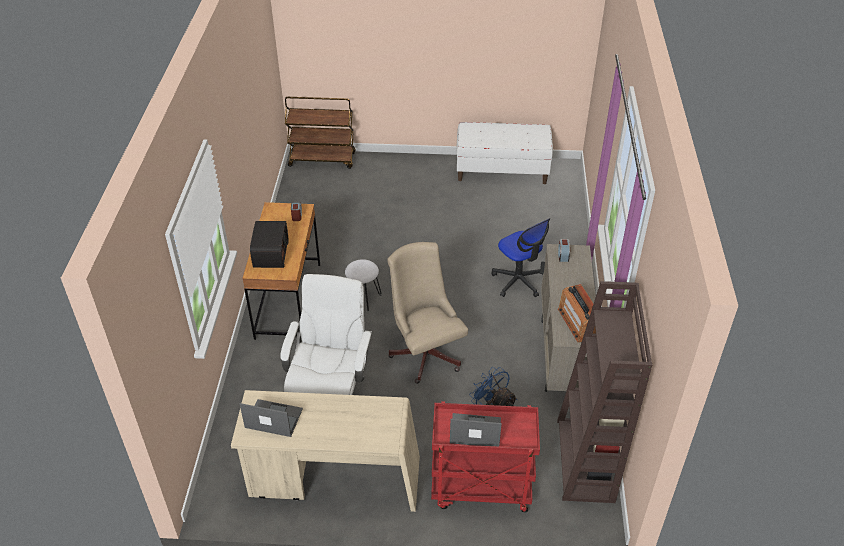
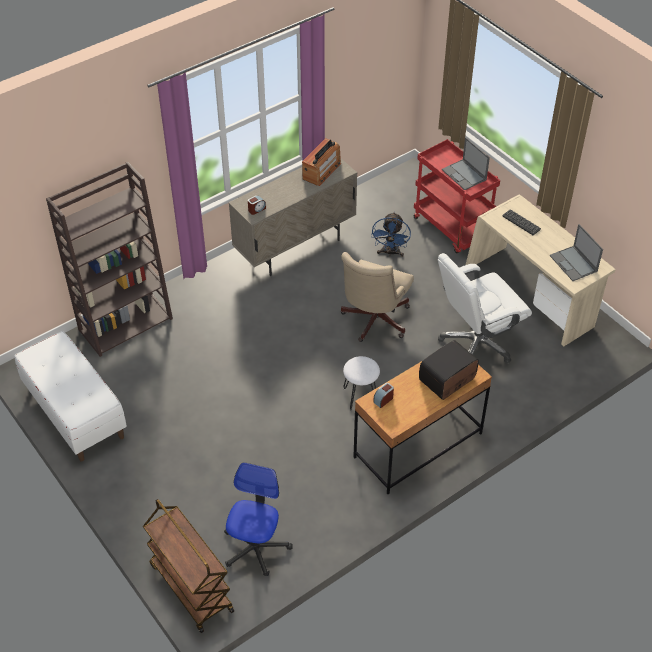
camera: 130 degrees left, 5 degrees up
(363, 422) = (521, 222): none -> keyboard
(519, 281) = (235, 313): office chair -> office chair (255, 547)
(586, 461) = (375, 196): brown bookcase -> brown bookcase (126, 323)

